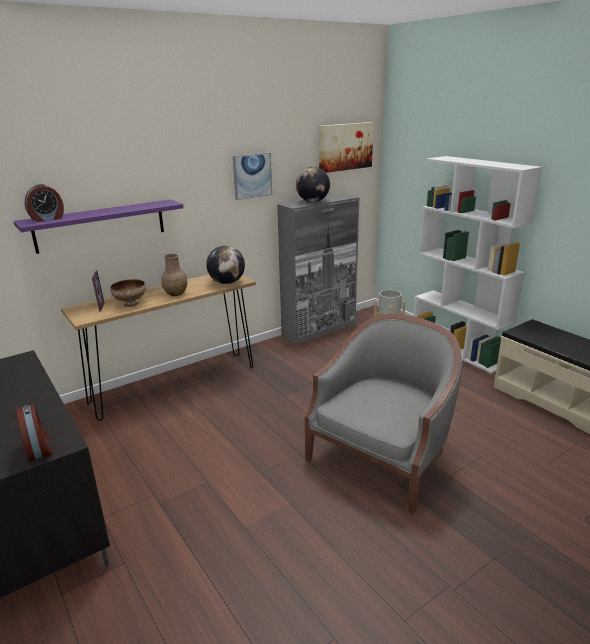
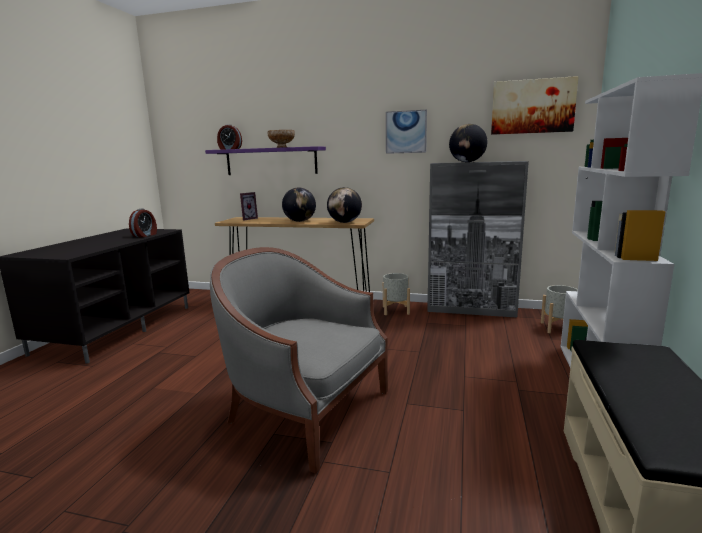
camera: 50 degrees right, 10 degrees down
(39, 449) = (60, 254): alarm clock -> alarm clock (145, 235)
(131, 303) = (265, 220): bowl -> bowl (282, 147)
(175, 293) = (300, 221): brown vase -> globe
(272, 353) = (396, 310): none -> grey planter
(382, 459) = (305, 411): grey armchair -> grey armchair turned 150 degrees counterclockwise

